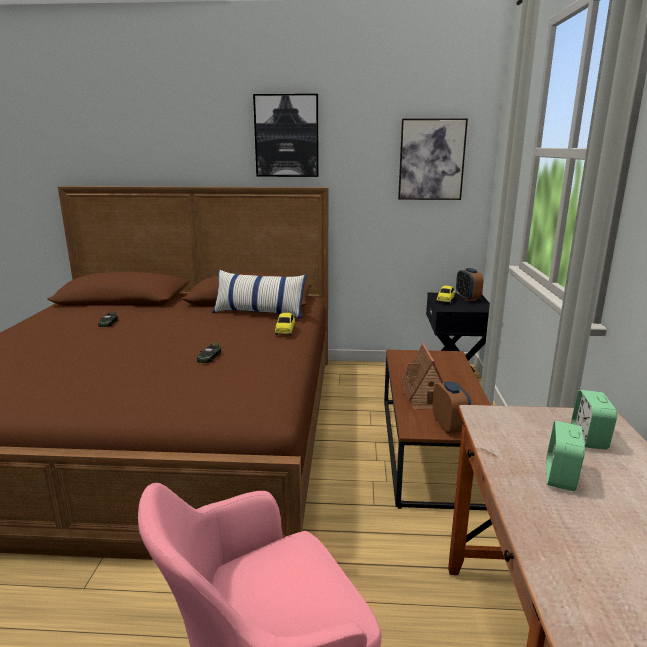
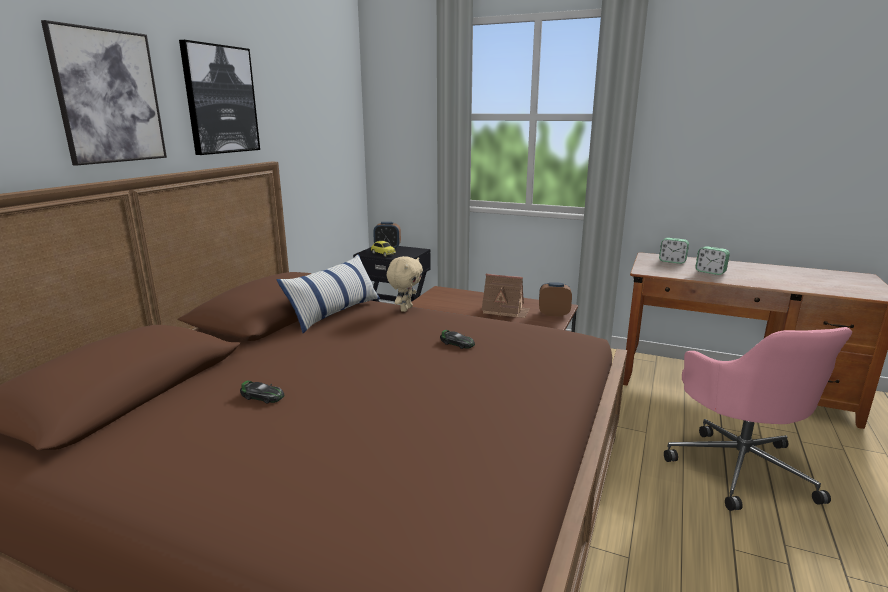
camera: 70 degrees left, 0 degrees up
(285, 330) = (405, 309): toy car -> beige plush toy
(431, 159) = (332, 126): picture -> picture (109, 97)

